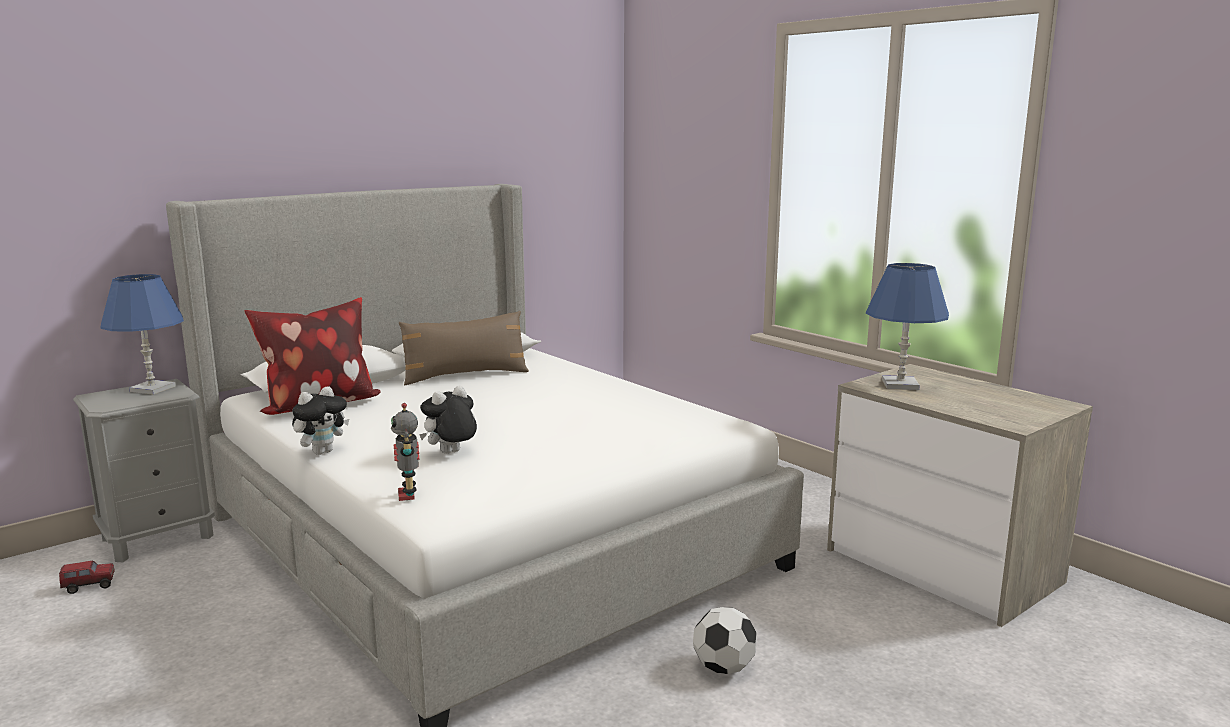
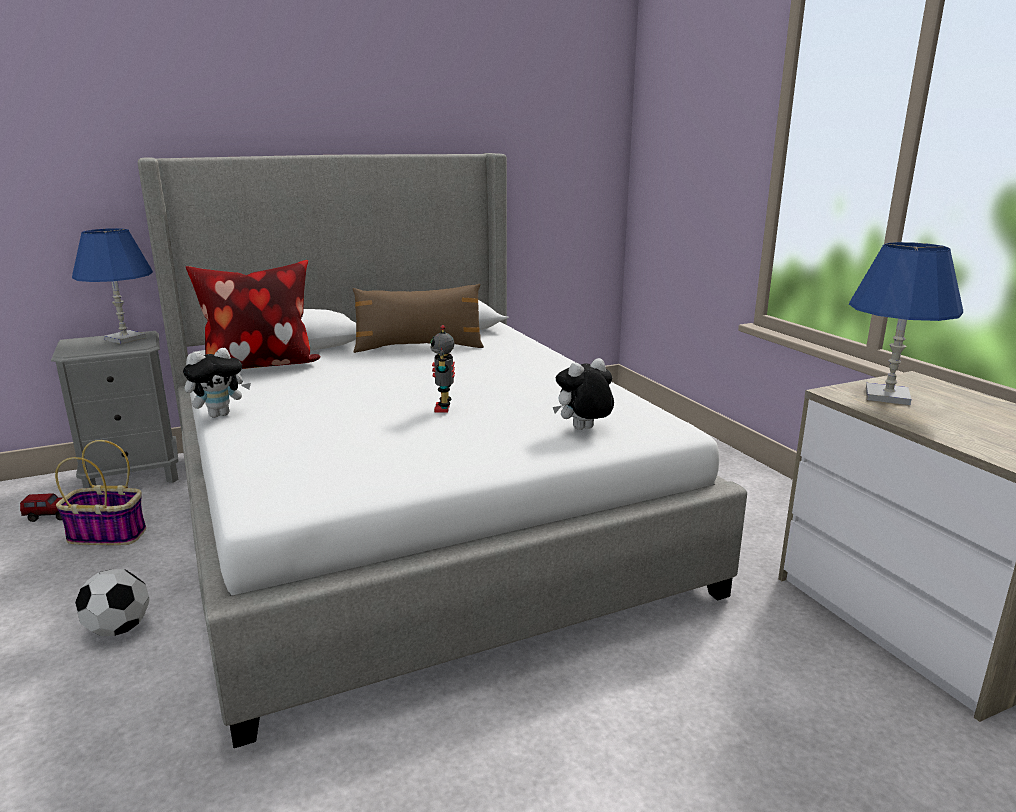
camera: 15 degrees right, 5 degrees up
(172, 594) = (109, 535): none -> basket
(409, 495) = (255, 473): toy robot -> toy robot (444, 408)
(451, 453) = (335, 430): plush toy -> plush toy (583, 430)
(723, 668) = (597, 715): football -> football (118, 629)

